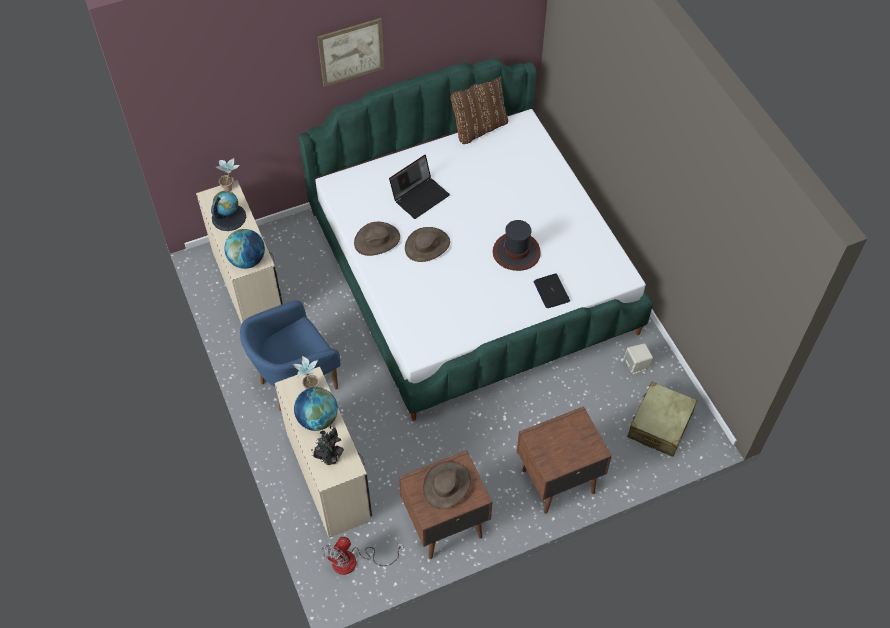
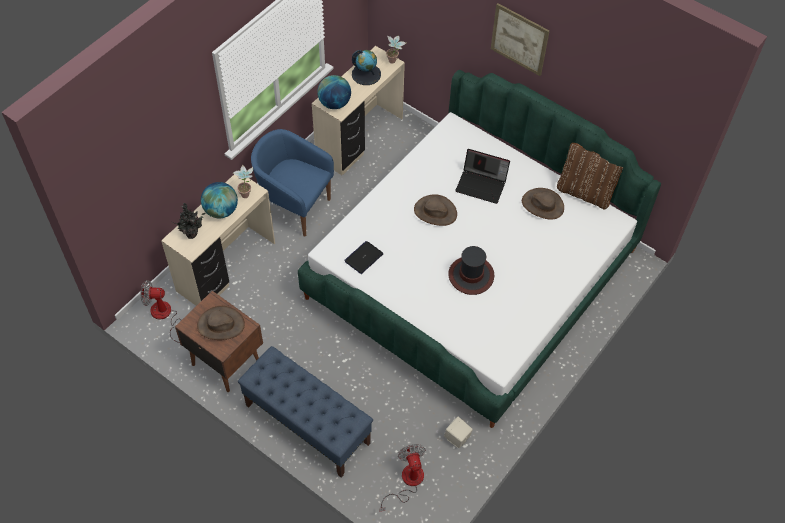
camera: 60 degrees right, 0 degrees up
(377, 240) = (418, 177): brown hat -> brown hat (542, 205)
(551, 291) = (447, 317): laptop -> laptop (363, 257)
(557, 481) = (307, 424): brown nightstand -> blue bench
(660, 425) = (407, 482): beige suitcase -> fan

